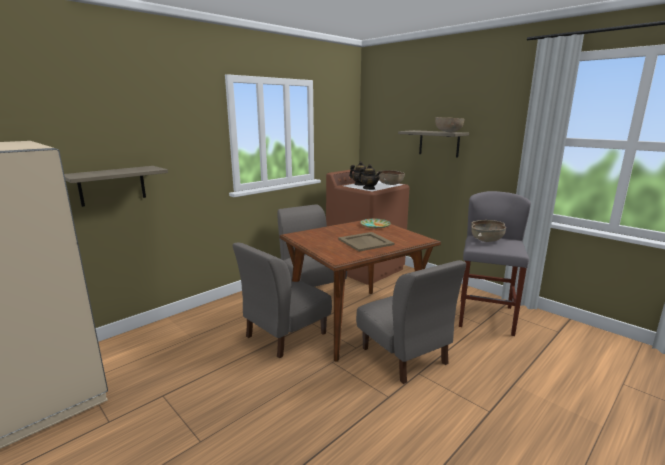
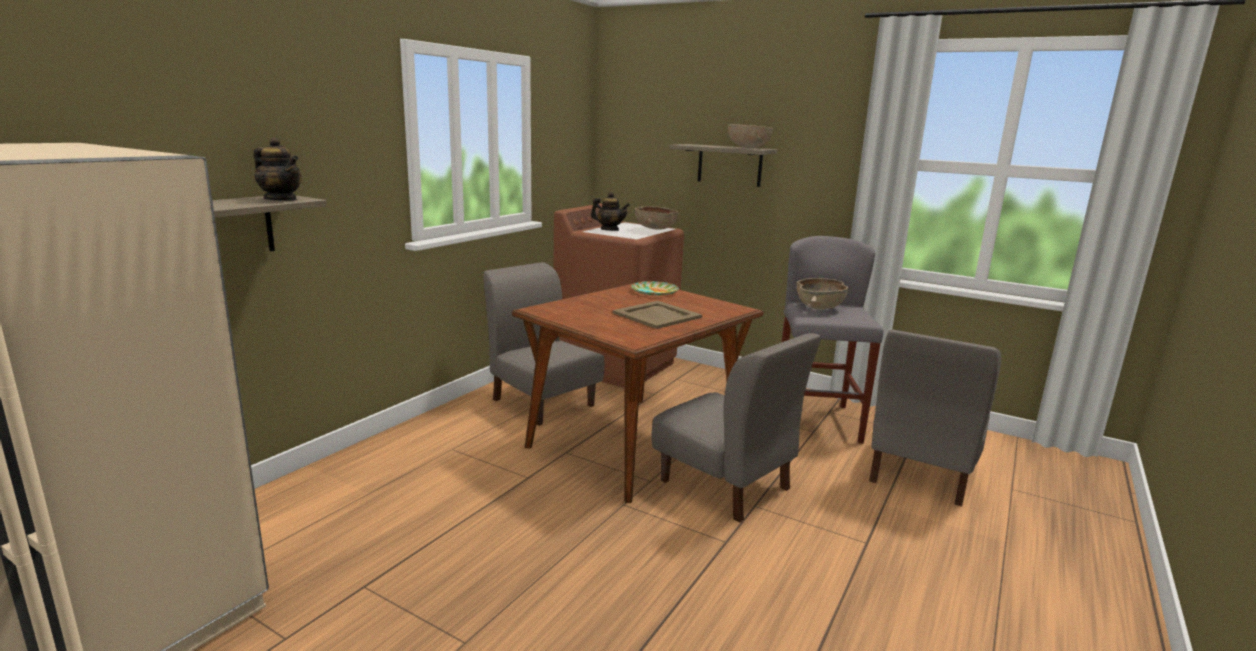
camera: 15 degrees left, 0 degrees up
(285, 335) = (531, 473): grey chair -> grey chair (920, 473)
(369, 189) = (629, 235): teapot -> teapot (281, 200)

